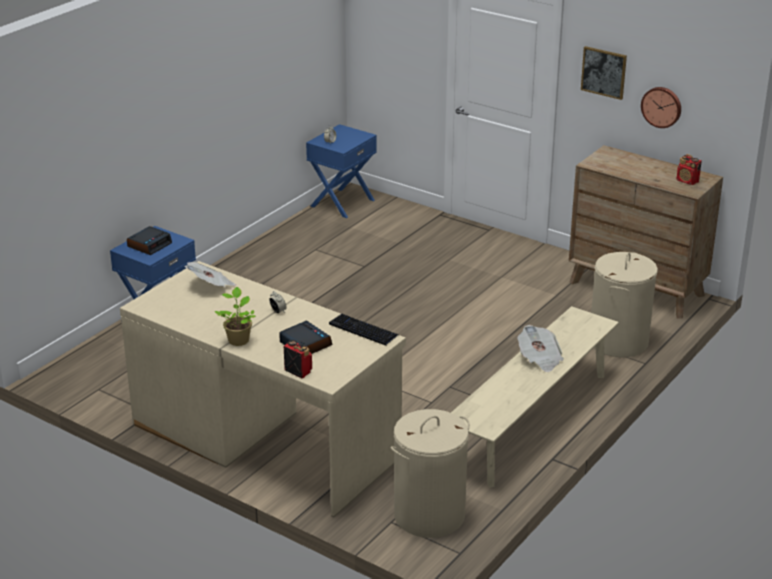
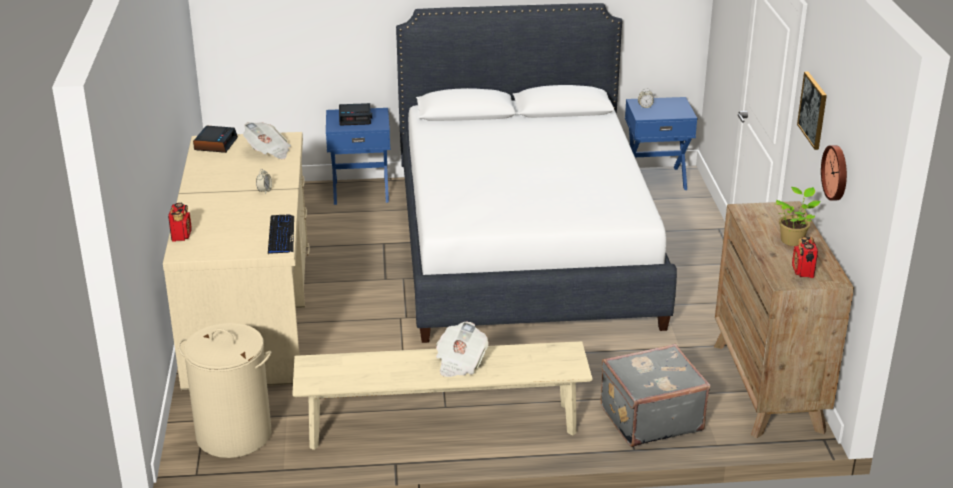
camera: 50 degrees right, 0 degrees up
(238, 339) = (200, 194): potted plant -> potted plant (793, 240)
(305, 344) = (227, 221): alarm clock -> alarm clock (215, 144)
(354, 290) = (524, 248): none -> white bed
(618, 342) = (649, 418): beige laundry basket -> grey suitcase

